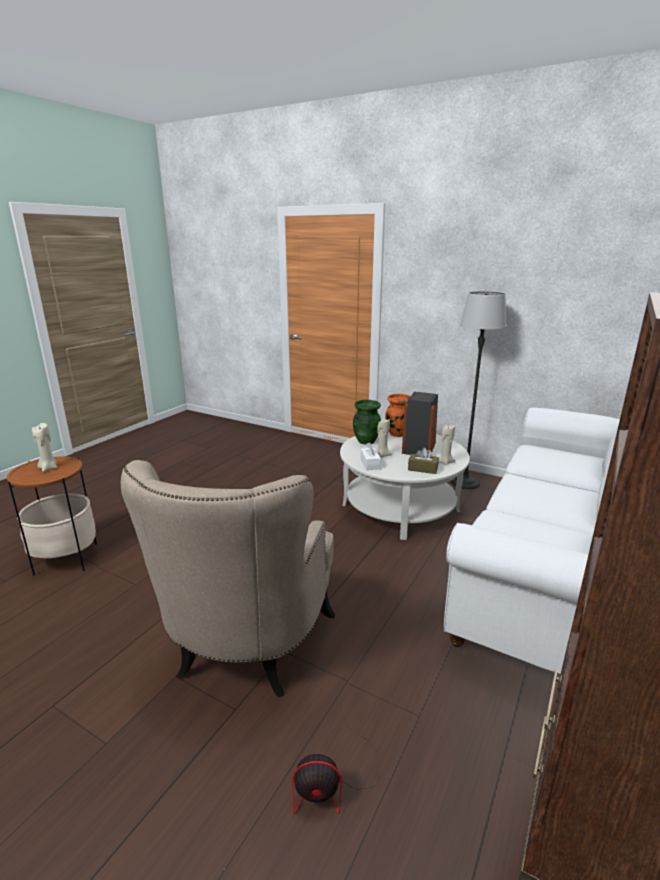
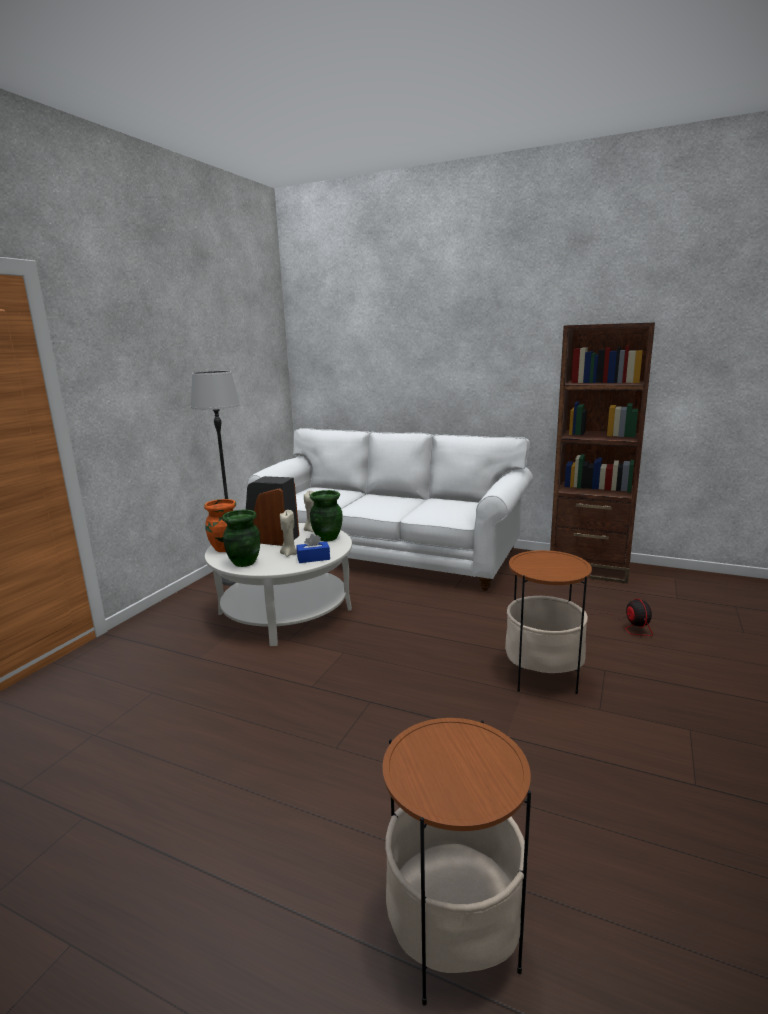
camera: 95 degrees left, 5 degrees down
(48, 468) = (446, 764): beige candle -> none
(246, 649) = (543, 675): beige armchair -> side table
(370, 464) = (313, 558): white tissue box -> blue tissue box
(422, 469) = (327, 538): brown tissue box -> green vase

